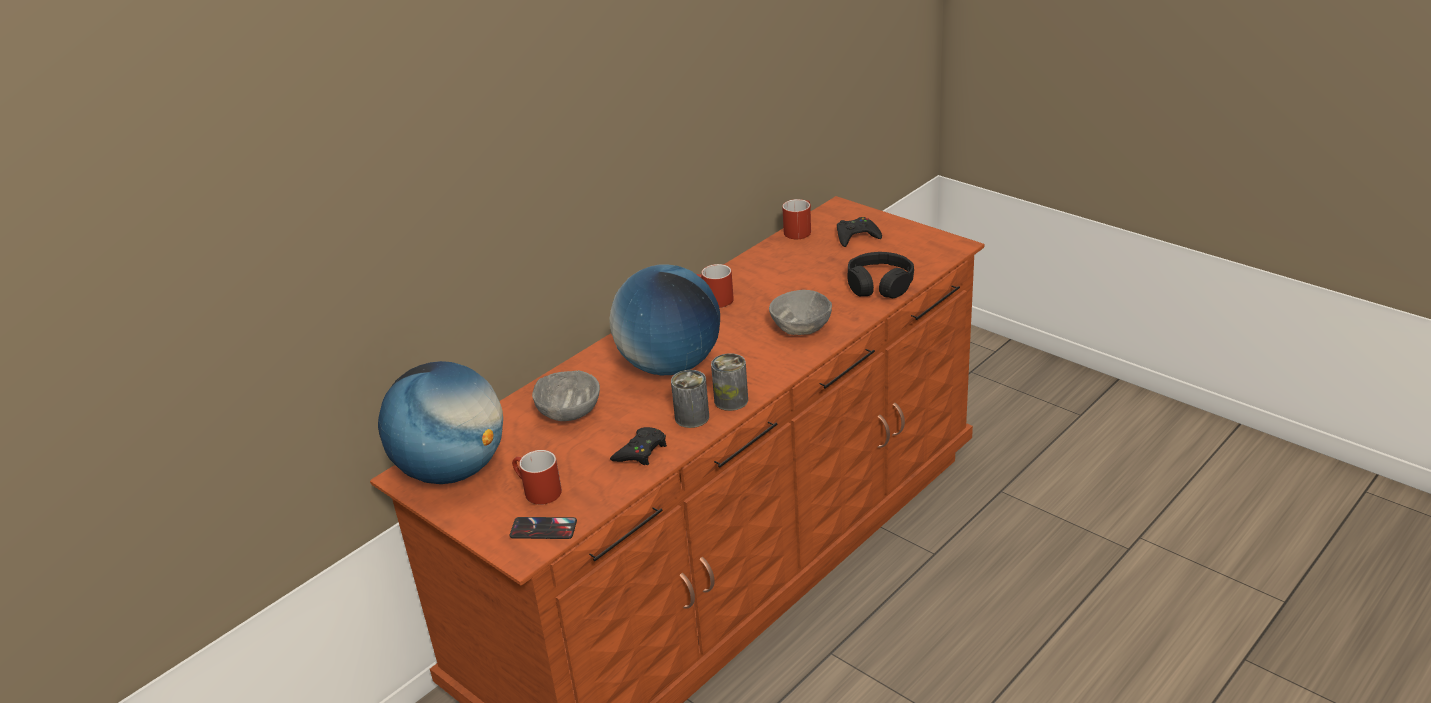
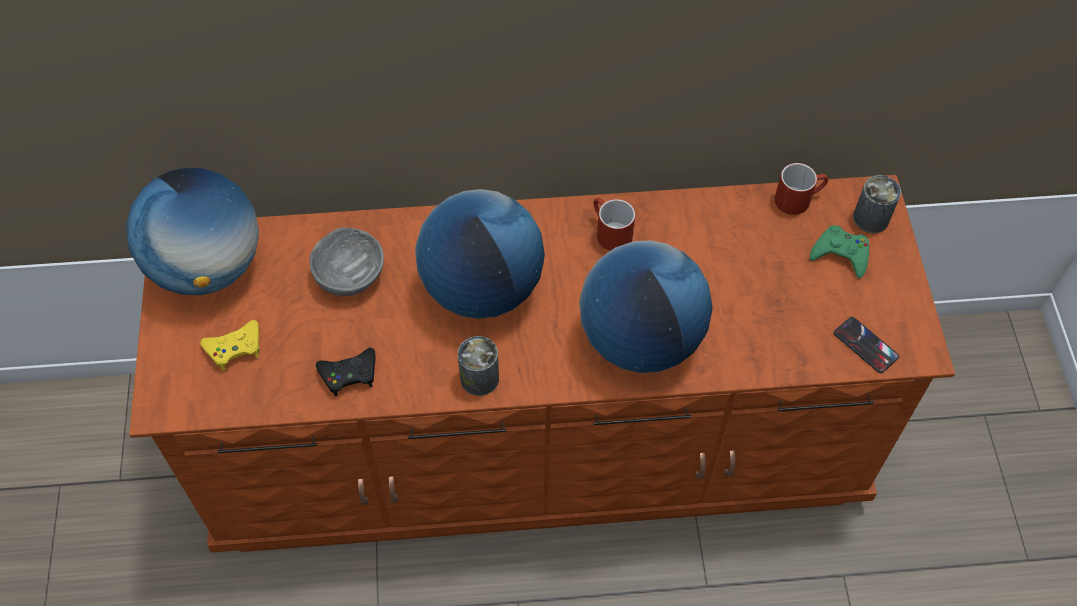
camera: 40 degrees right, 25 degrees up
(536, 491) = (235, 347): red mug -> yellow game controller
(543, 529) = (197, 394): phone -> phone (865, 345)
(692, 417) = (428, 370): can -> can (871, 218)
(801, 328) = (640, 339): grey bowl -> globe
(856, 236) = (841, 254): black game controller -> green game controller
(879, 285) = (778, 343): black headphones -> none

